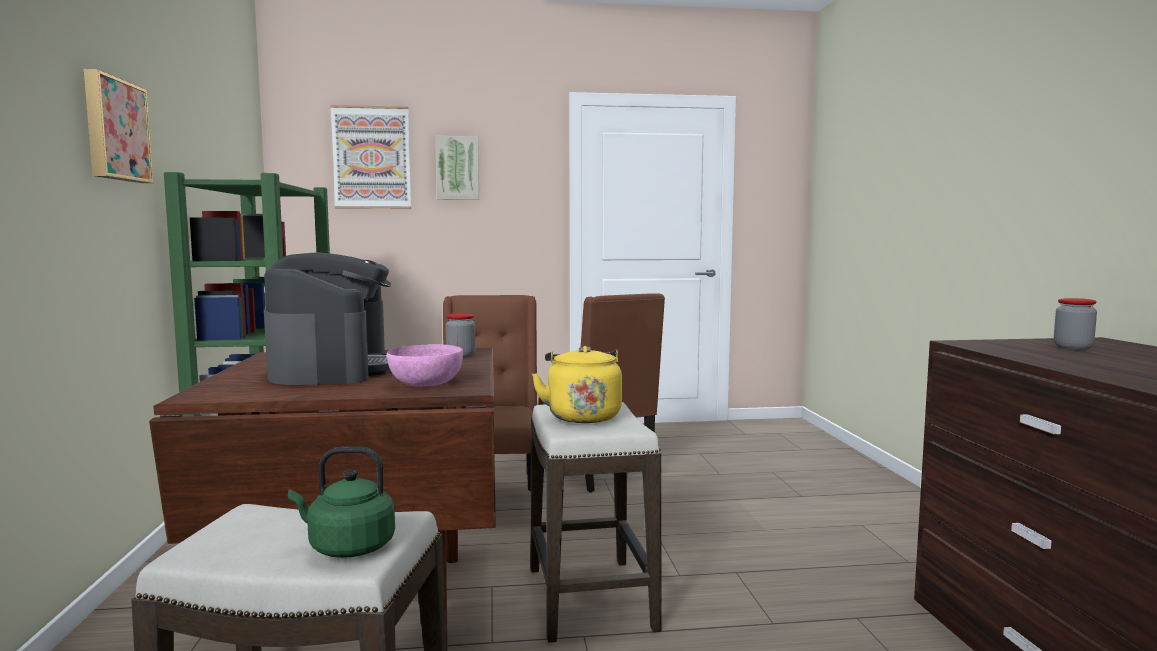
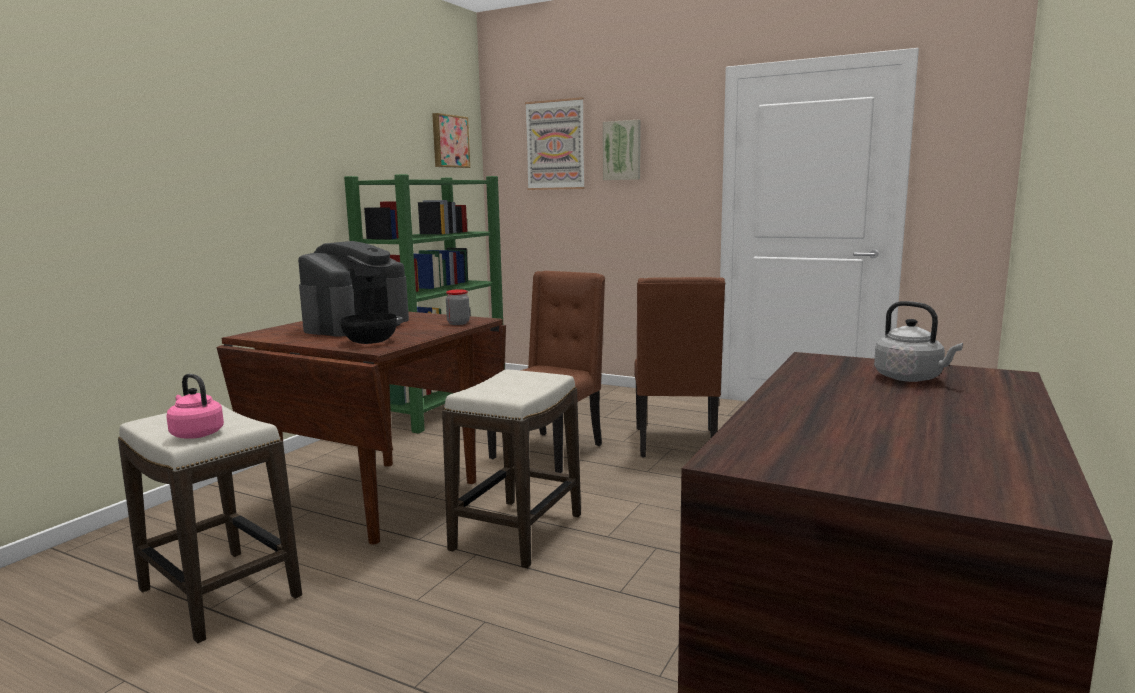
camera: 35 degrees right, 5 degrees up
(114, 130) = (295, 153): picture -> picture (449, 141)
(347, 547) = (196, 434): green kettle -> pink kettle
(427, 383) = (371, 342): pink bowl -> black bowl
(582, 416) = (509, 382): yellow kettle -> none
(1073, 348) = (911, 378): jar -> grey kettle

